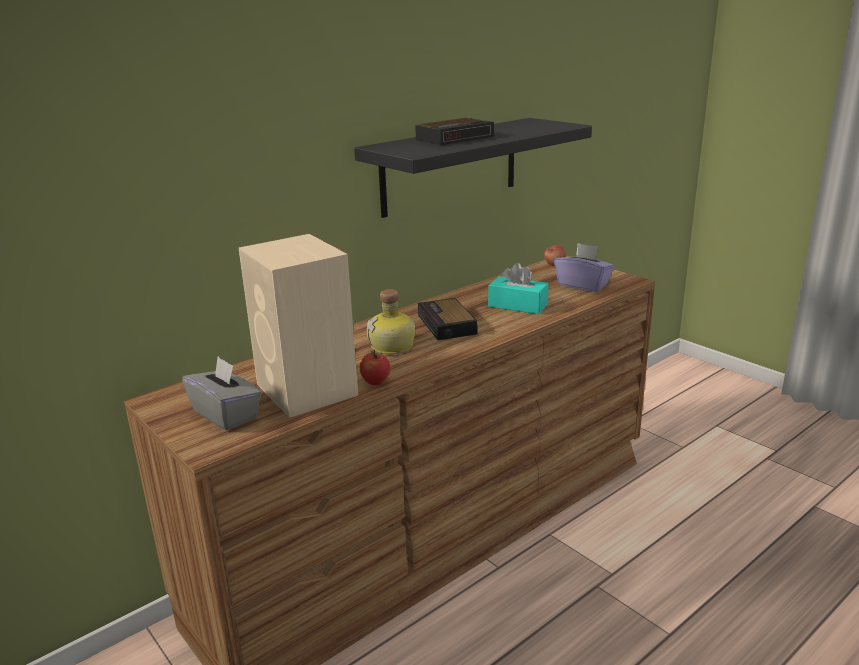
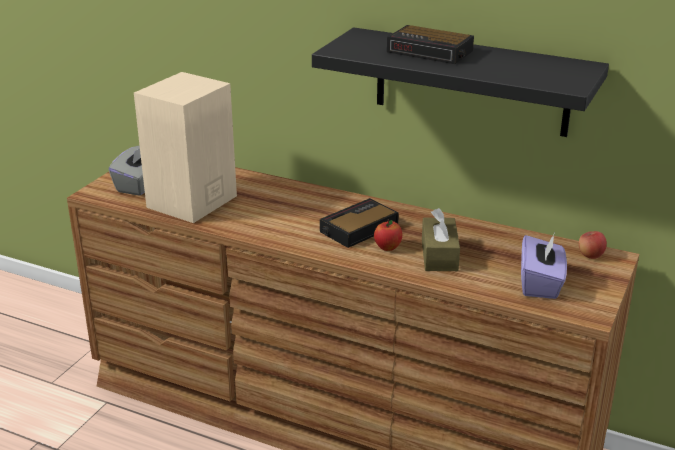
camera: 65 degrees right, 5 degrees up
(376, 382) = (220, 224): apple -> apple (387, 247)
(393, 346) = (292, 215): bottle -> none
(518, 305) = (439, 255): turquoise tissue box -> brown tissue box

